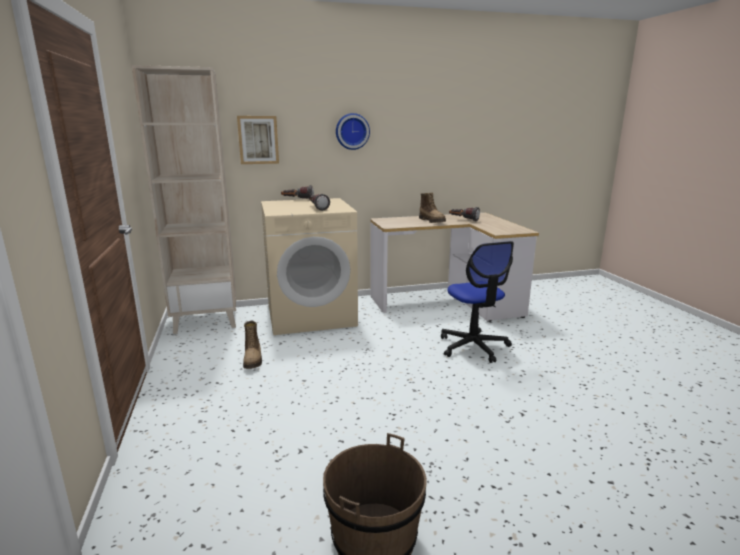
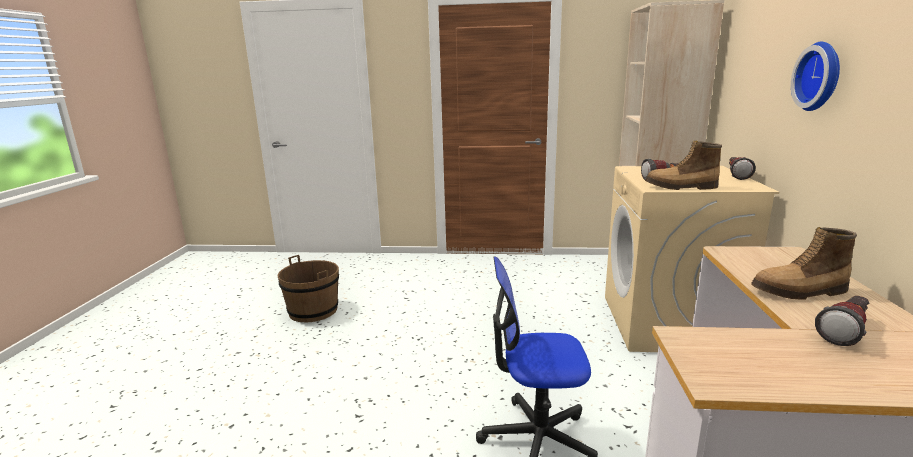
camera: 110 degrees right, 0 degrees up
(253, 360) = (550, 288): boot -> boot (681, 187)
(258, 140) = (739, 84): picture -> none

